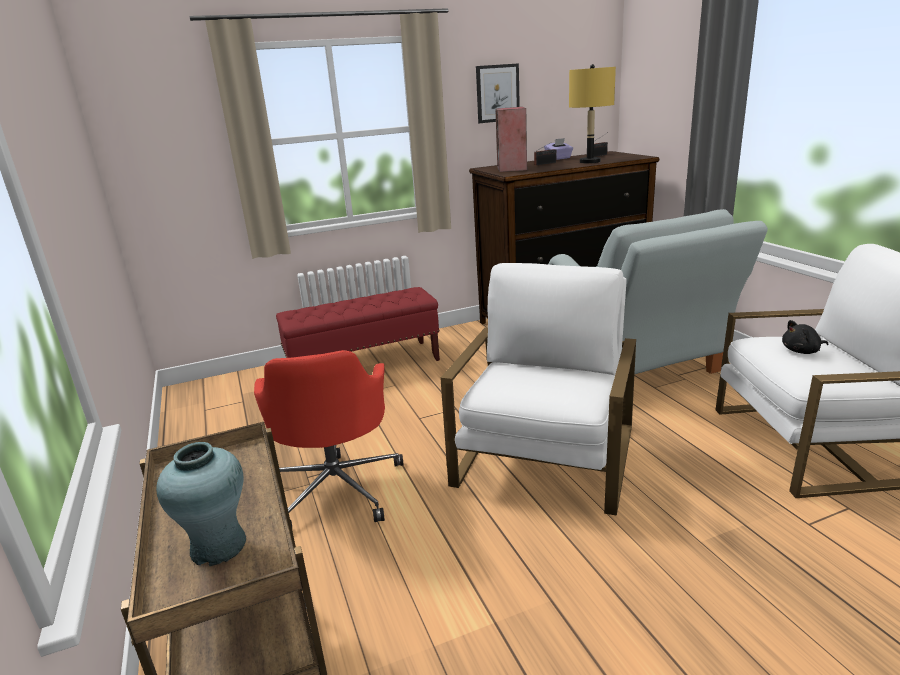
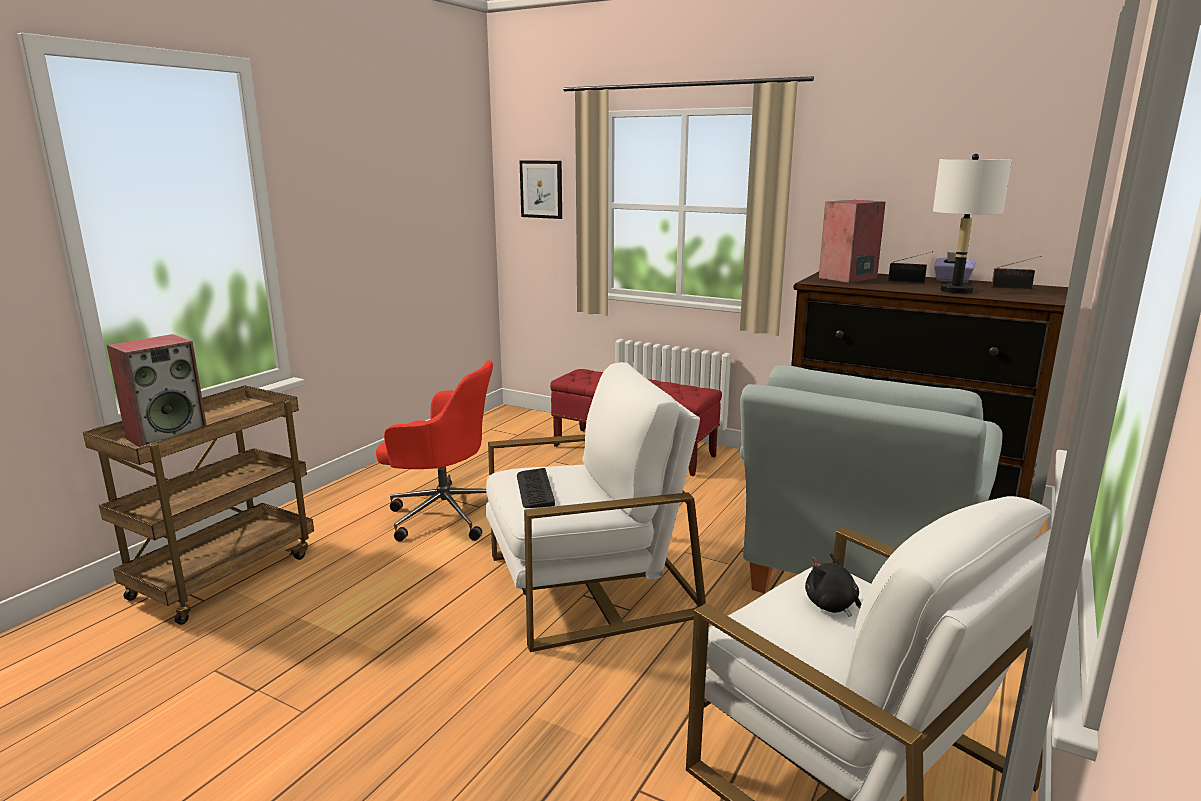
camera: 50 degrees right, 5 degrees down
(219, 546) = (167, 435): turquoise vase -> speaker
(337, 488) = (444, 514): red office chair -> red office chair turned 120 degrees counterclockwise
(497, 93) = (882, 181): picture -> picture (541, 189)
(538, 390) = (534, 489): none -> keyboard
(590, 162) = (956, 291): yellow table lamp -> white table lamp

